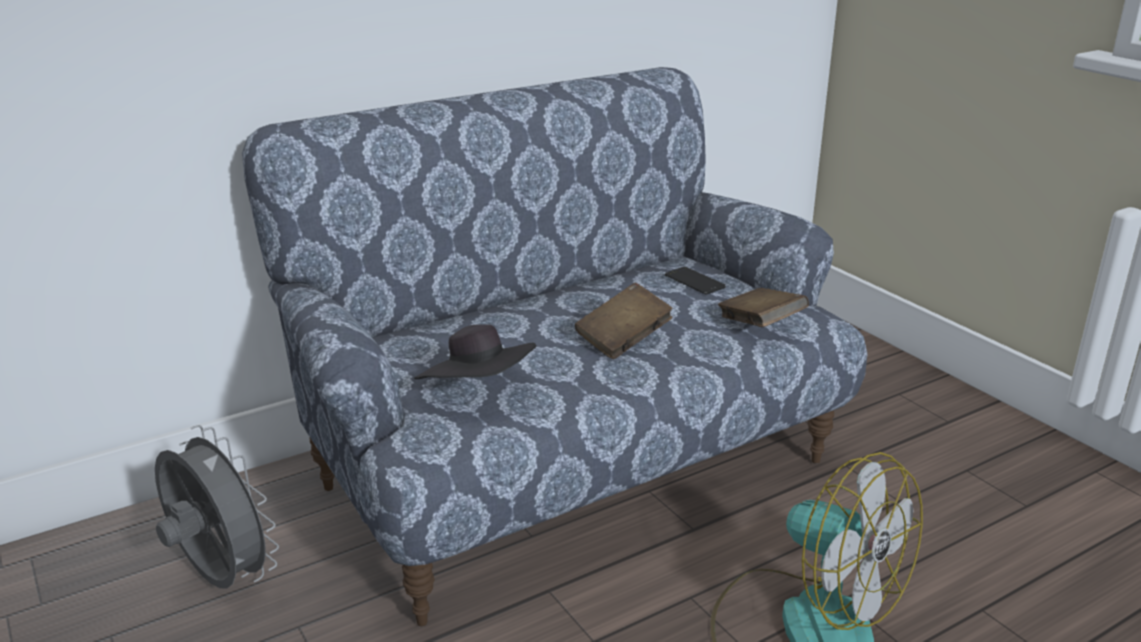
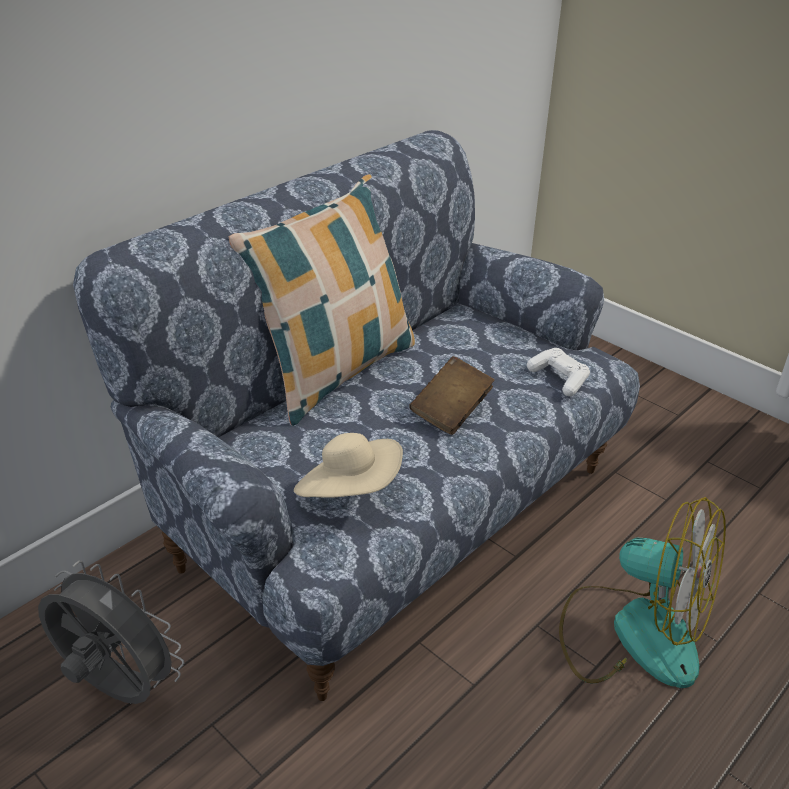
camera: 15 degrees left, 10 degrees up
(479, 392) = (350, 491): black hat -> beige hat
(519, 297) = (335, 371): none -> pillow
(694, 281) = (483, 334): phone -> none
(760, 326) = (559, 378): brown book -> white game controller

